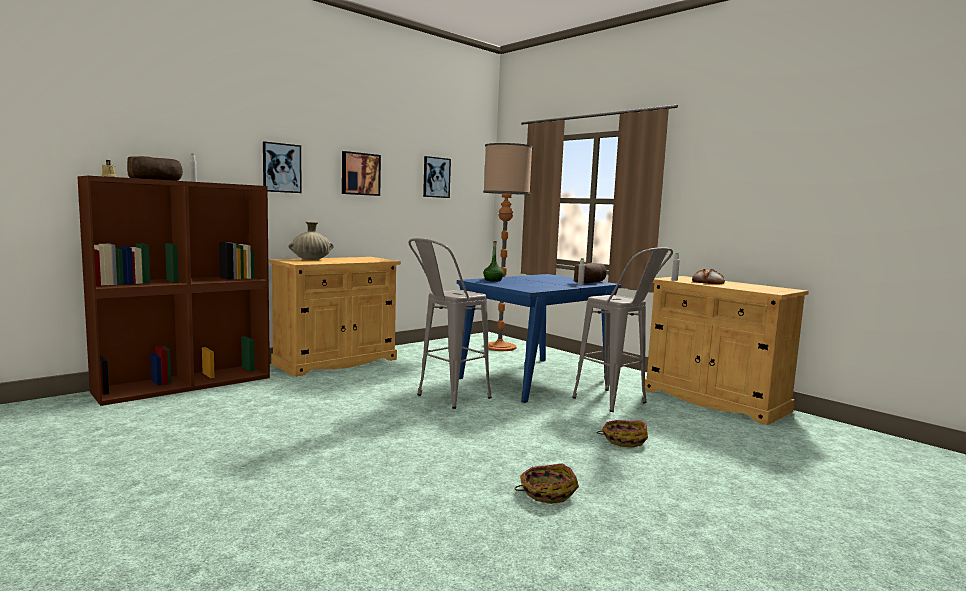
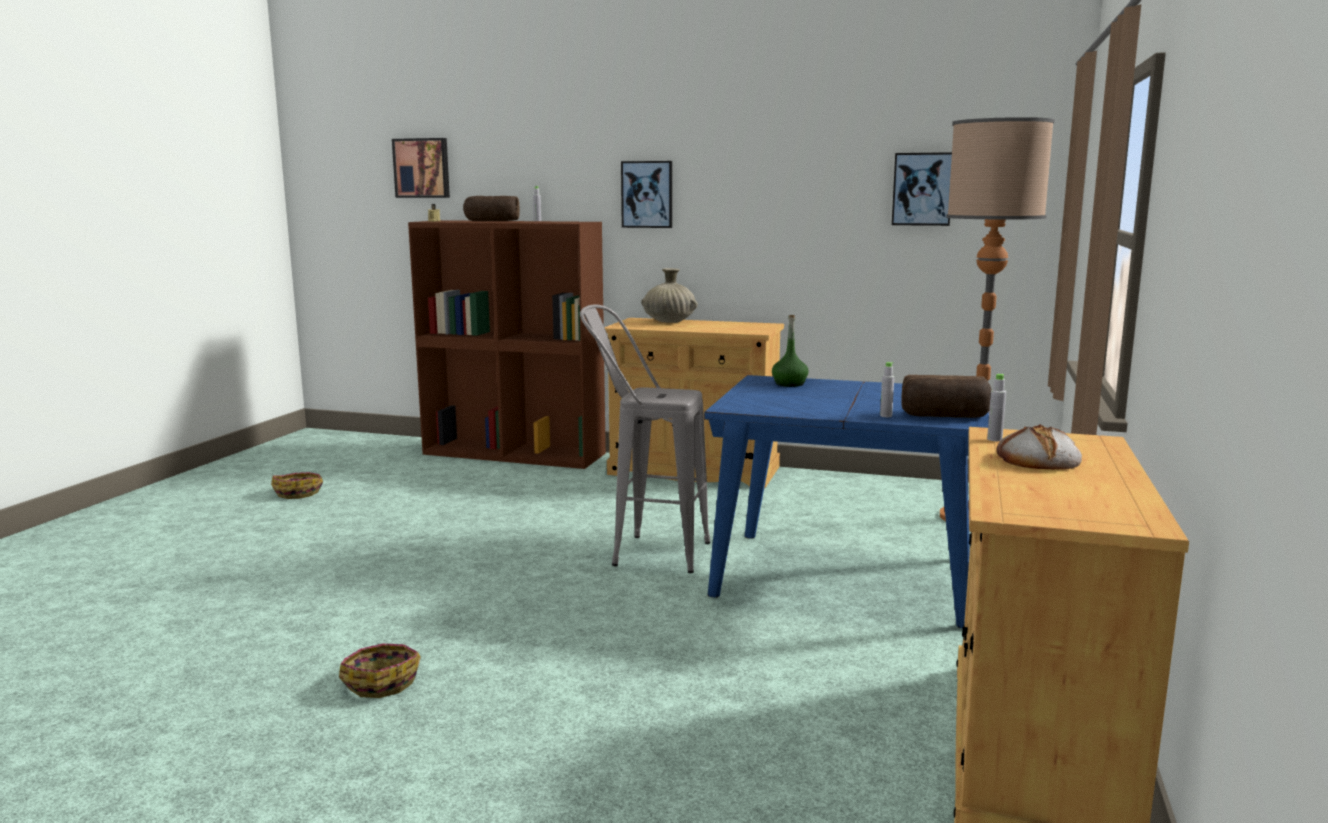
camera: 60 degrees right, 5 degrees up
(360, 174) = (767, 194): picture -> picture (422, 168)
(618, 404) = (824, 661): grey stool -> none
(623, 440) = (638, 697): basket -> basket (298, 492)

